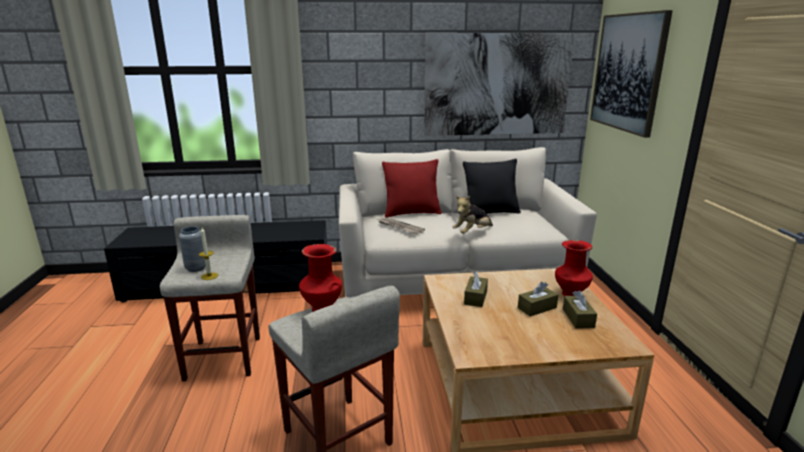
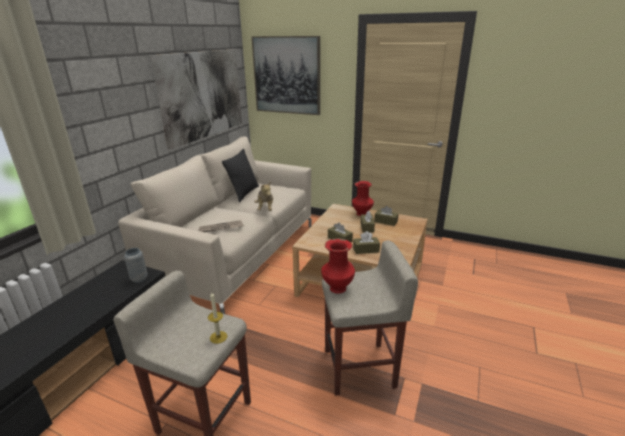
camera: 60 degrees left, 5 degrees up
(196, 268) = (189, 344): grey vase -> grey vase (139, 279)
(411, 213) = (201, 216): red pillow -> none
(472, 322) = (366, 250): none -> brown tissue box

